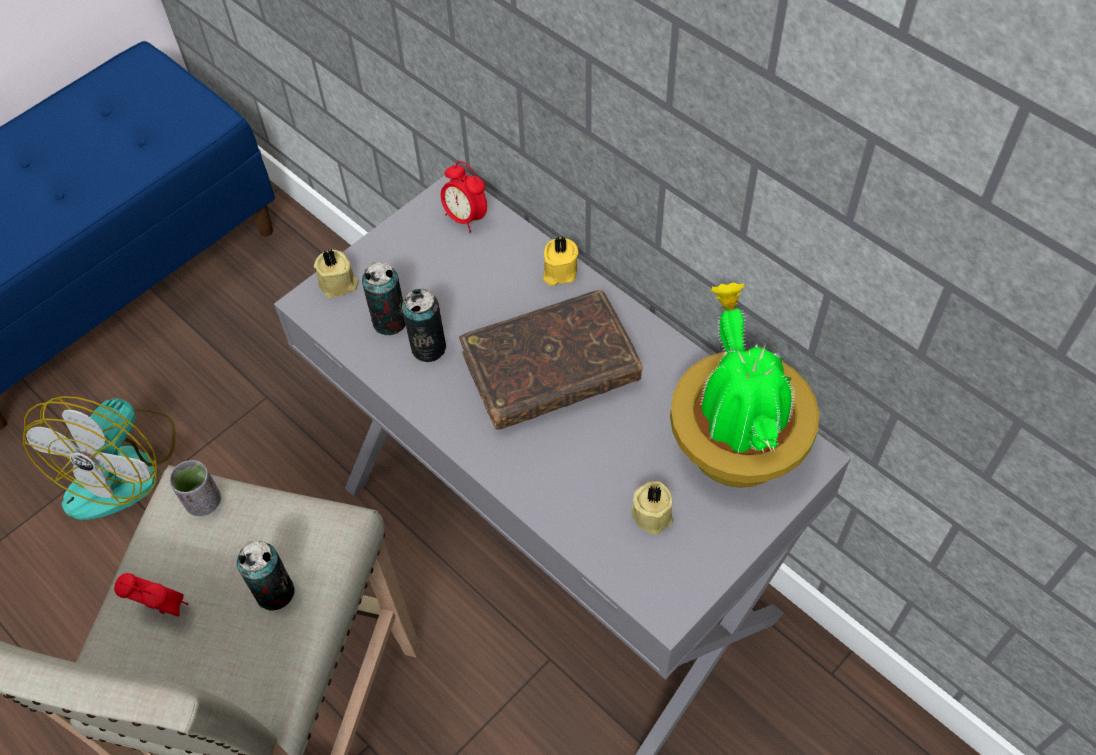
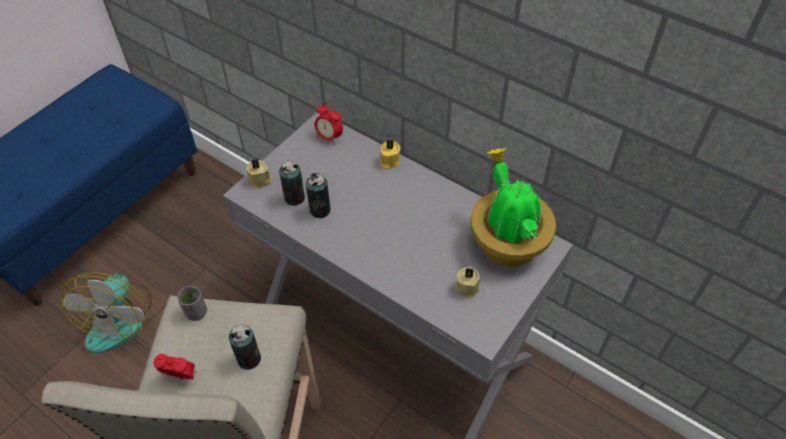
camera: 10 degrees left, 5 degrees down
(550, 370) = (394, 215): brown book -> none

